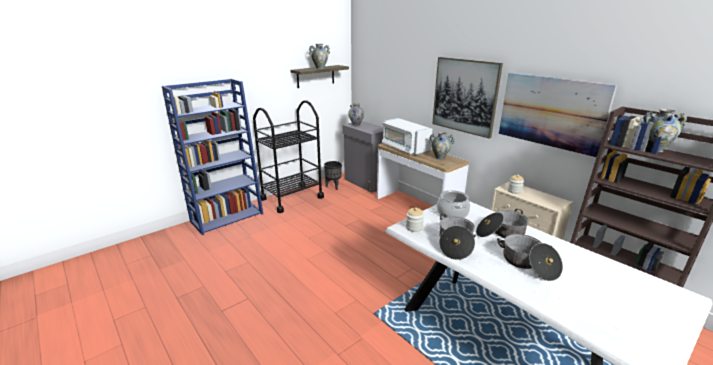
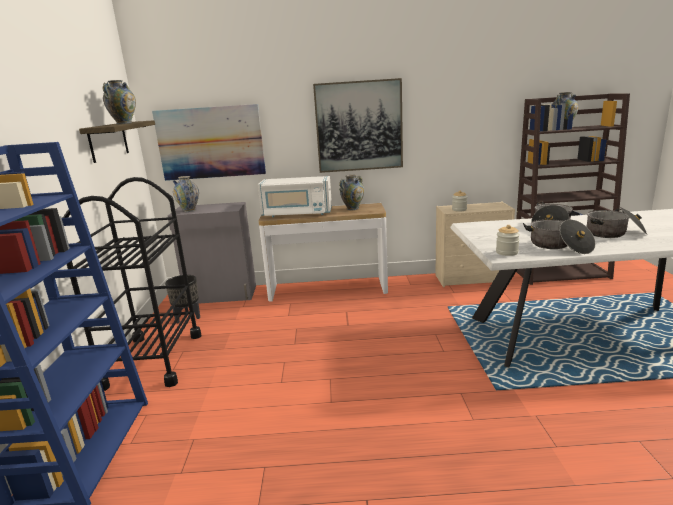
camera: 50 degrees left, 5 degrees down
(452, 213) = (492, 232): cooking pot -> none
(551, 112) = (462, 120): picture -> picture (211, 142)

